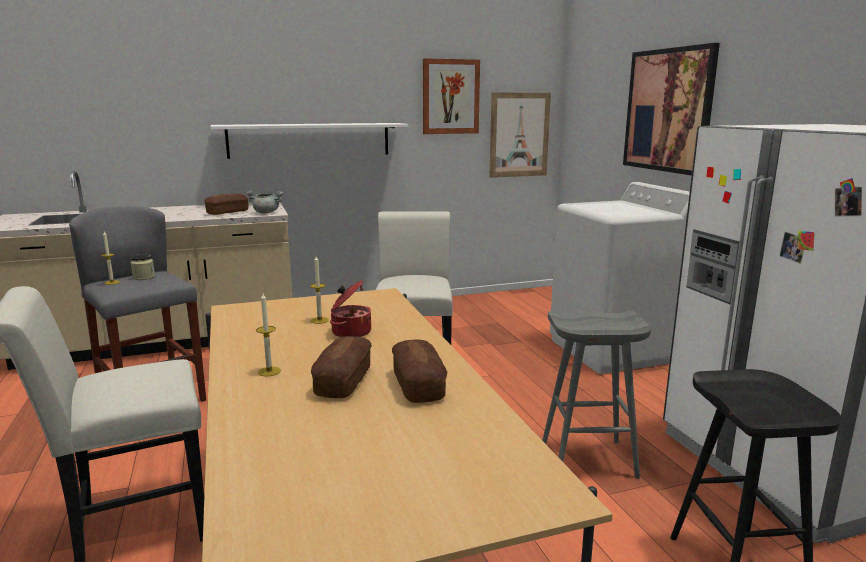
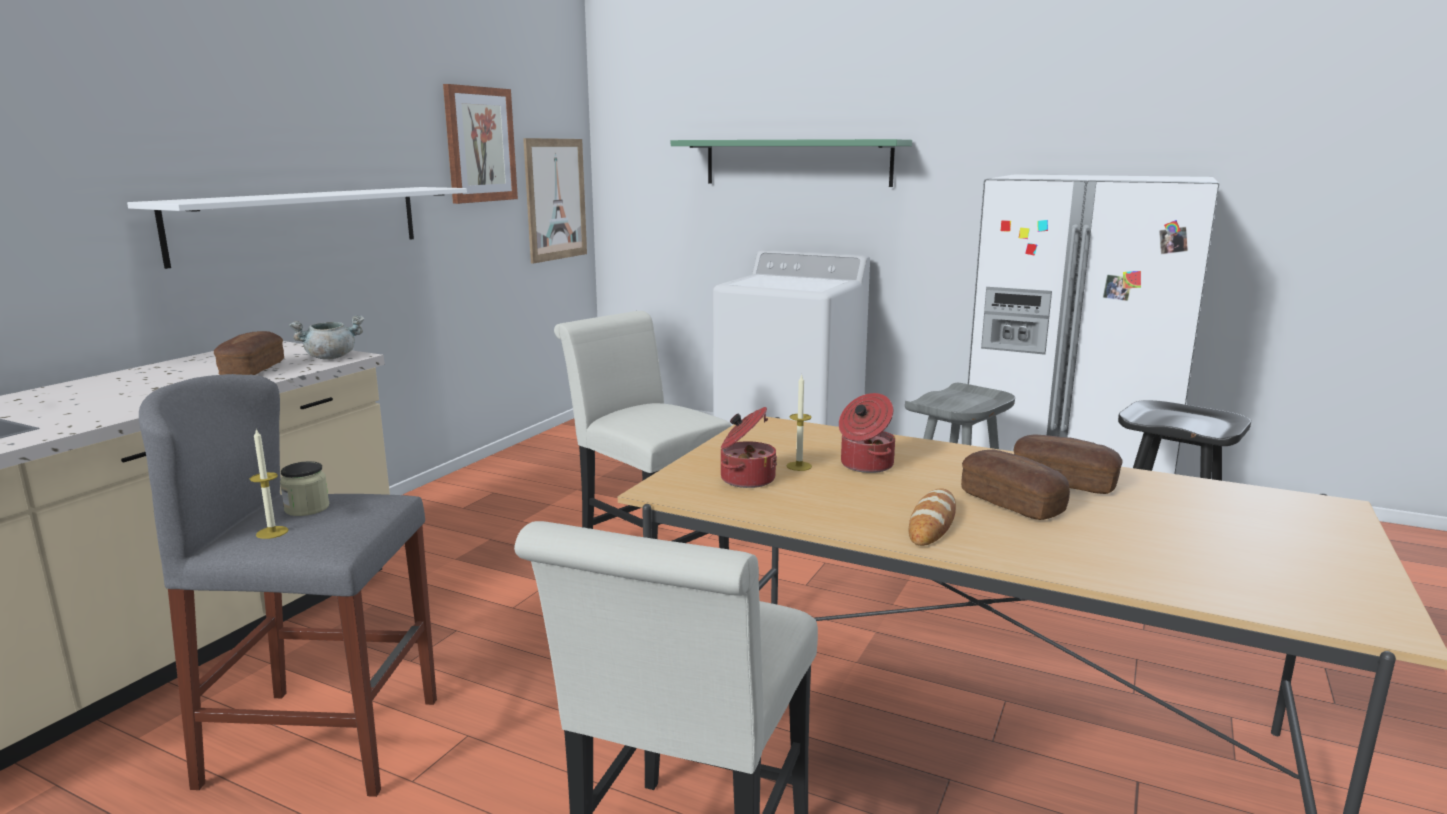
camera: 45 degrees left, 0 degrees up
(269, 371) = (932, 523): candle -> bread
(277, 317) = (746, 479): none -> cooking pot
(668, 110) = (797, 162): picture -> green shelf

